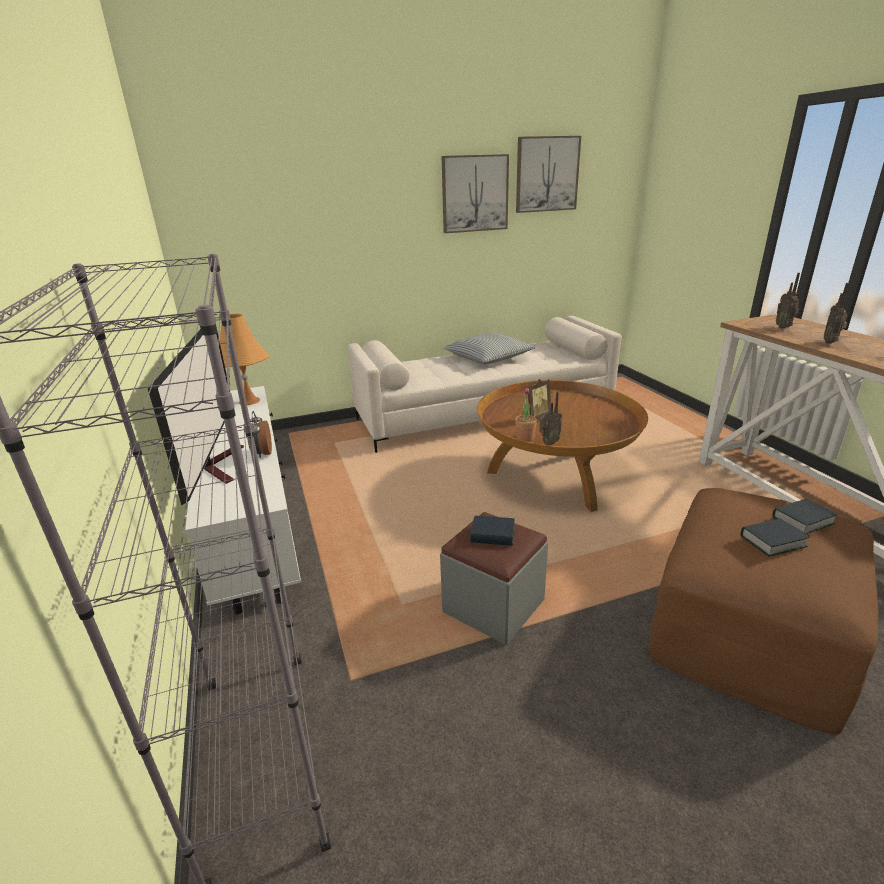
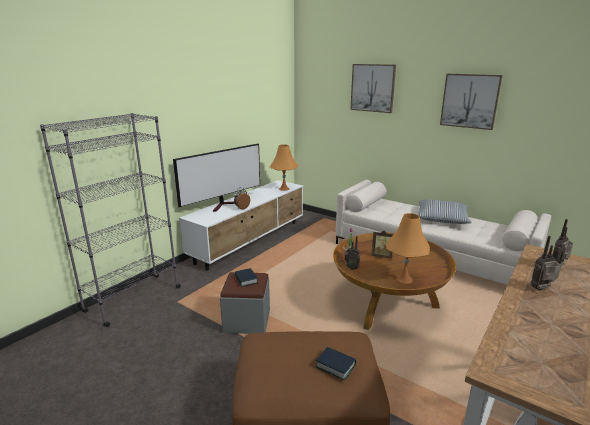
camera: 55 degrees right, 5 degrees down
(546, 174) = (540, 93): picture -> picture (373, 88)
(604, 424) = (404, 279): none -> orange table lamp
(772, 541) = (296, 355): book -> none

